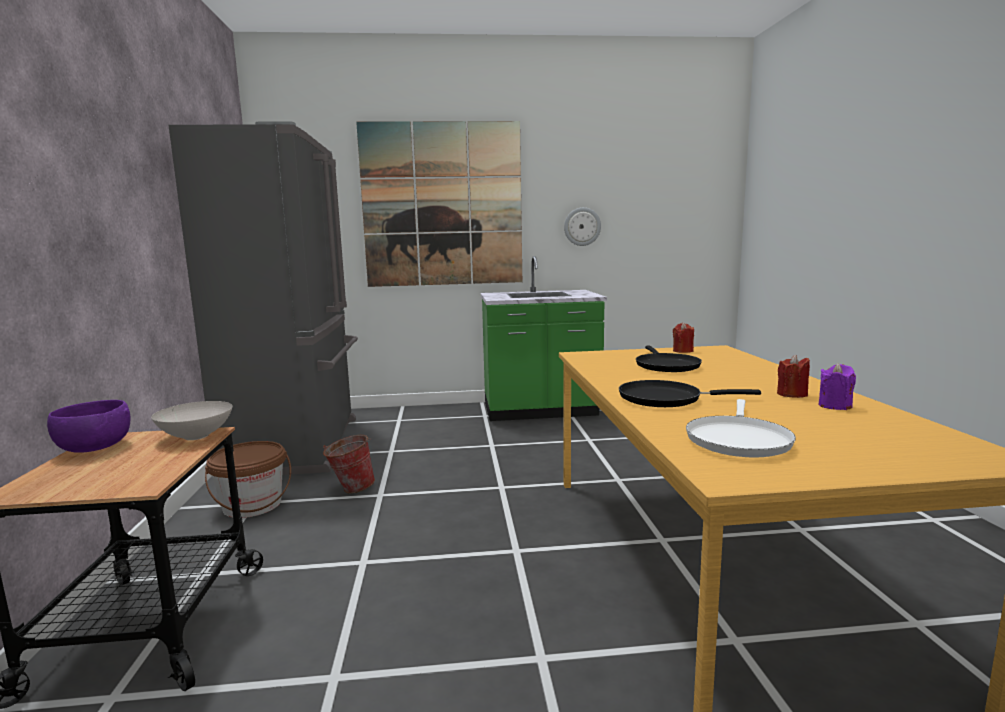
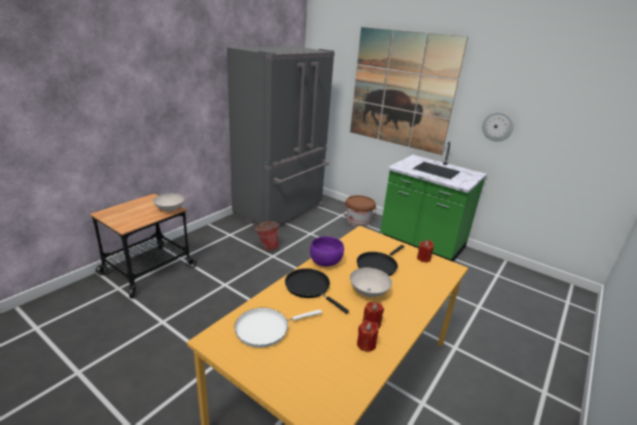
camera: 40 degrees right, 15 degrees up
(94, 448) = (142, 201): purple bowl -> purple bowl (325, 262)
(252, 505) = (228, 235): brown bucket -> brown bucket (358, 222)
(720, 380) = (369, 292): none -> white bowl
(835, 406) = (366, 344): purple candle -> red candle

